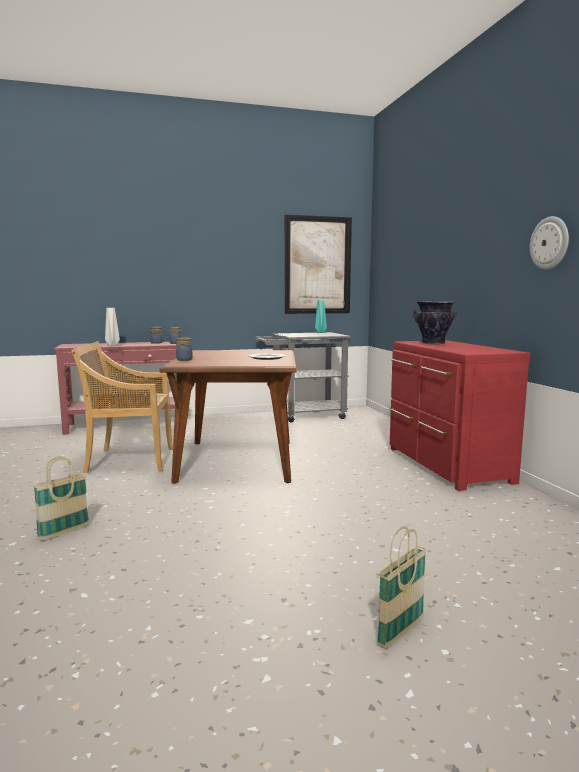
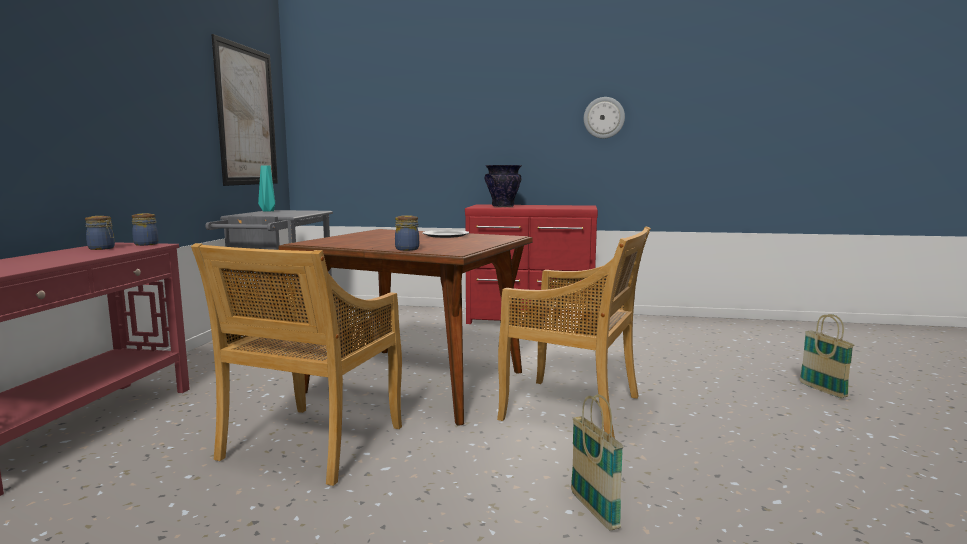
camera: 65 degrees left, 0 degrees up
(112, 345) = (59, 262): grey vase -> none
(224, 509) = (574, 409): none -> beige chair

